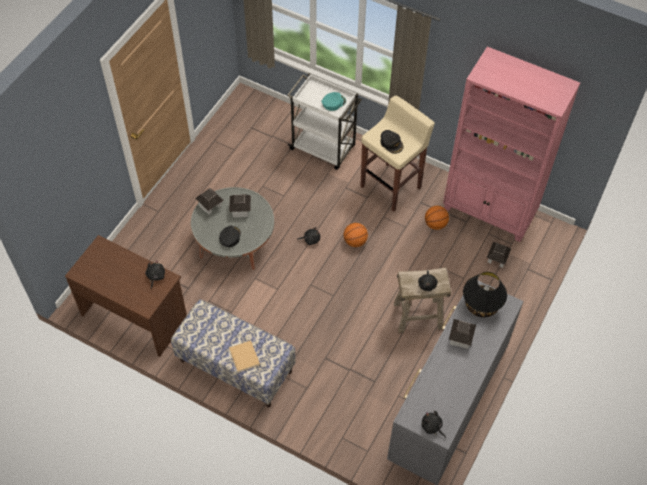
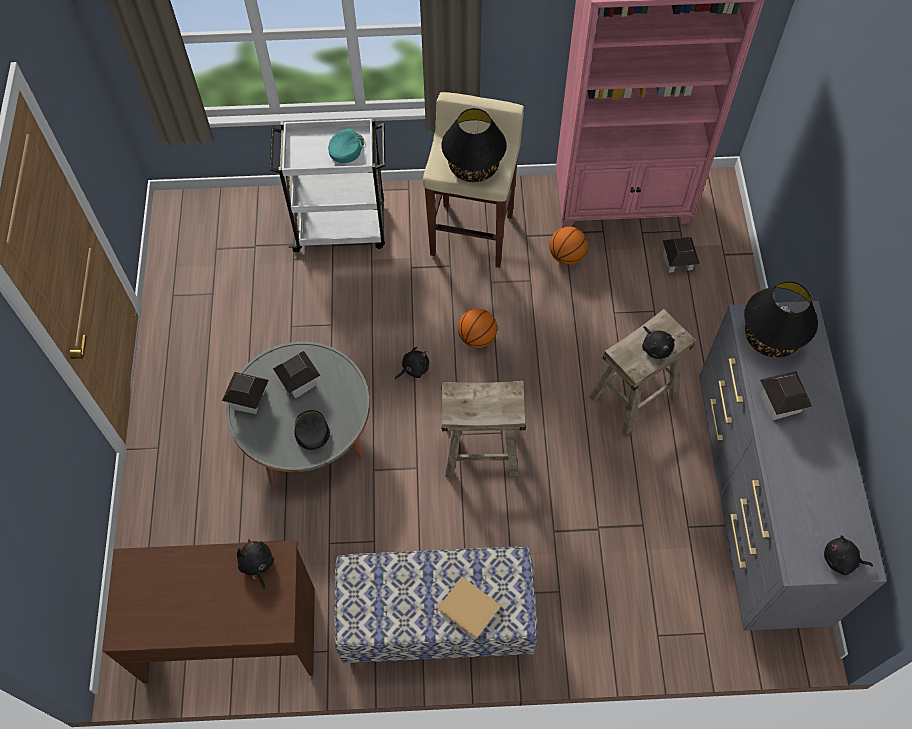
camera: 30 degrees left, 5 degrees up
(316, 298) = (480, 450): none -> beige stool
(391, 143) = (473, 167): black cap -> black table lamp

